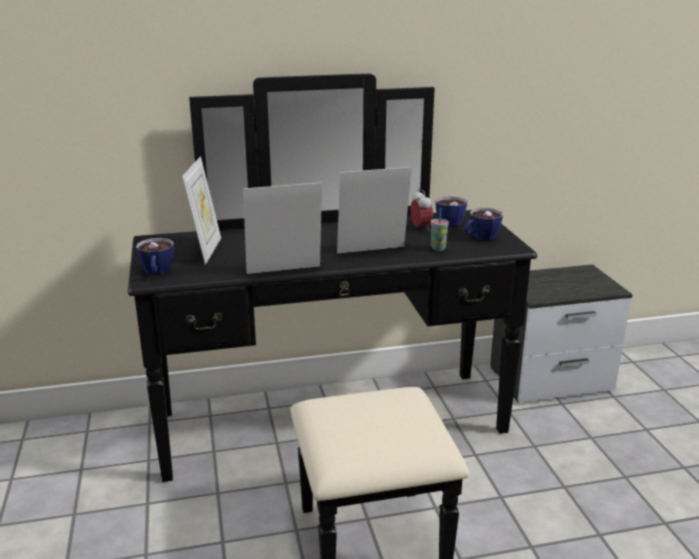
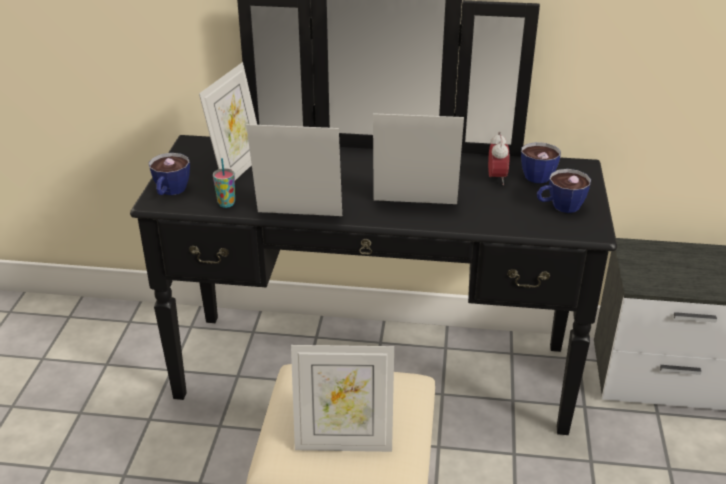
camera: 20 degrees right, 10 degrees up
(385, 442) = (343, 443): none -> picture frame
(438, 248) = (495, 215): cup -> cup (226, 204)

